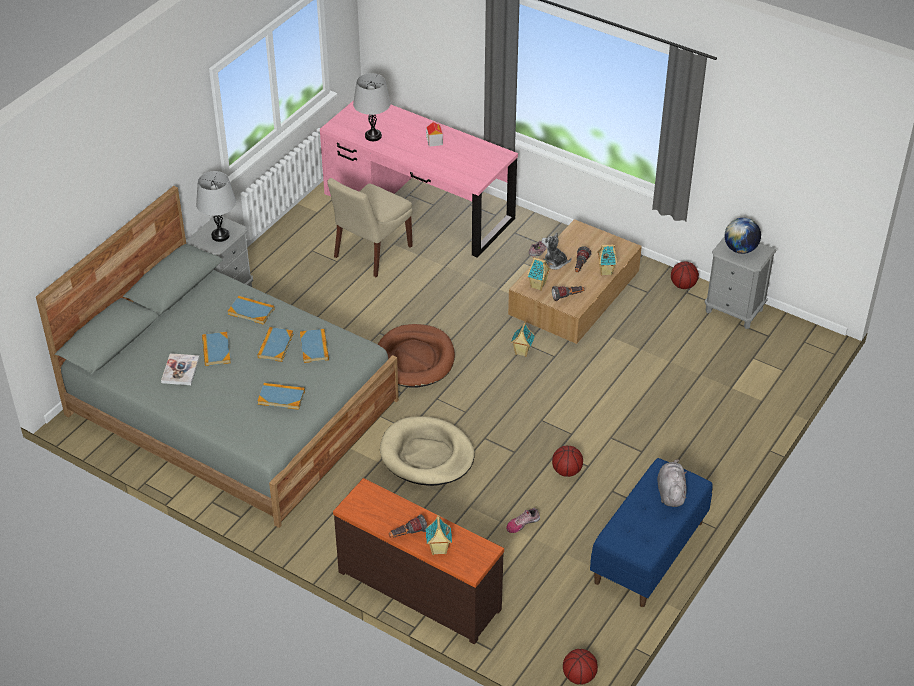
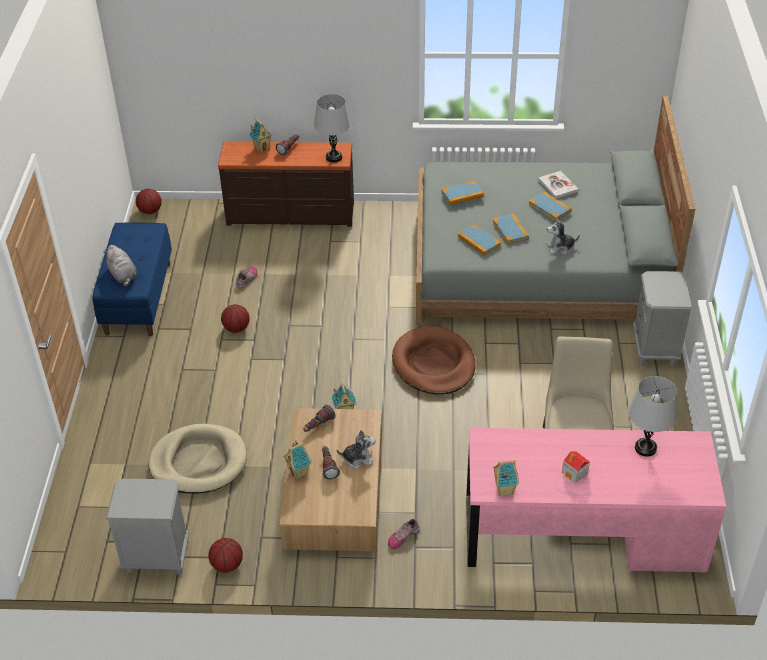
camera: 150 degrees right, 0 degrees up
(220, 236) = (661, 288): grey table lamp -> grey table lamp (334, 157)
(251, 311) = (560, 248): book -> plush toy
(427, 455) = (357, 295): beige dog bed -> beige dog bed (198, 462)
(538, 286) = (355, 425): toy house -> toy house (503, 489)
(740, 249) = (146, 498): globe -> none

